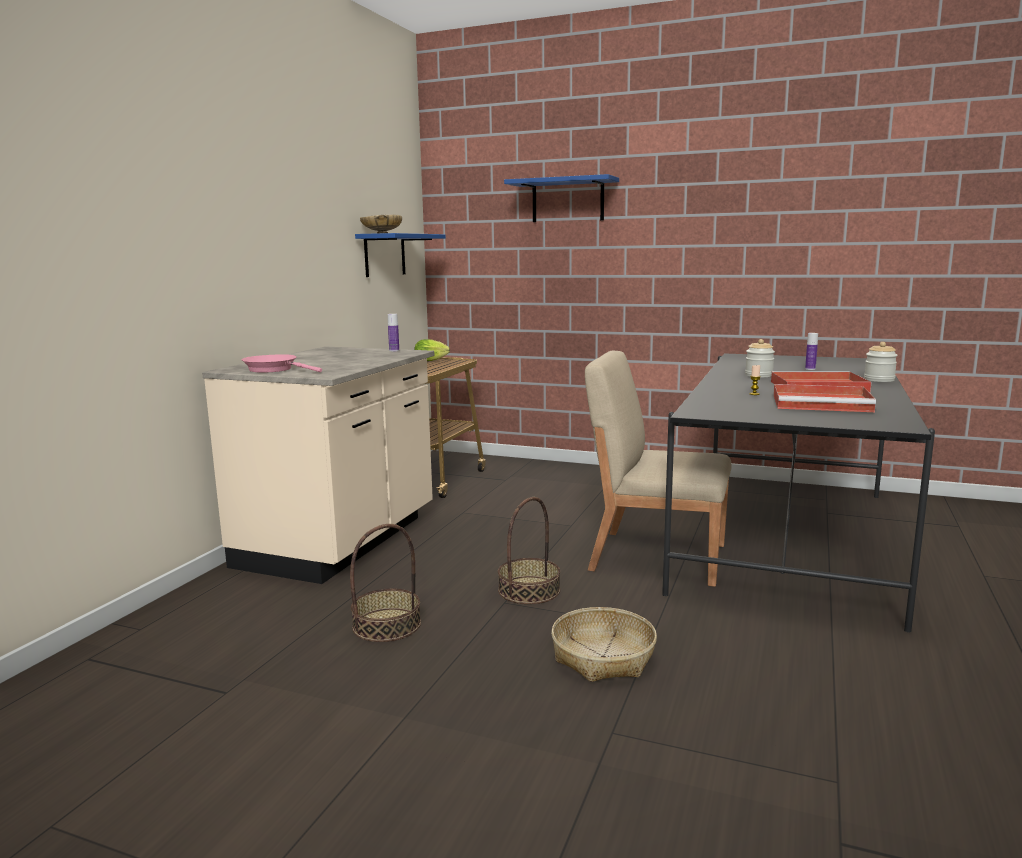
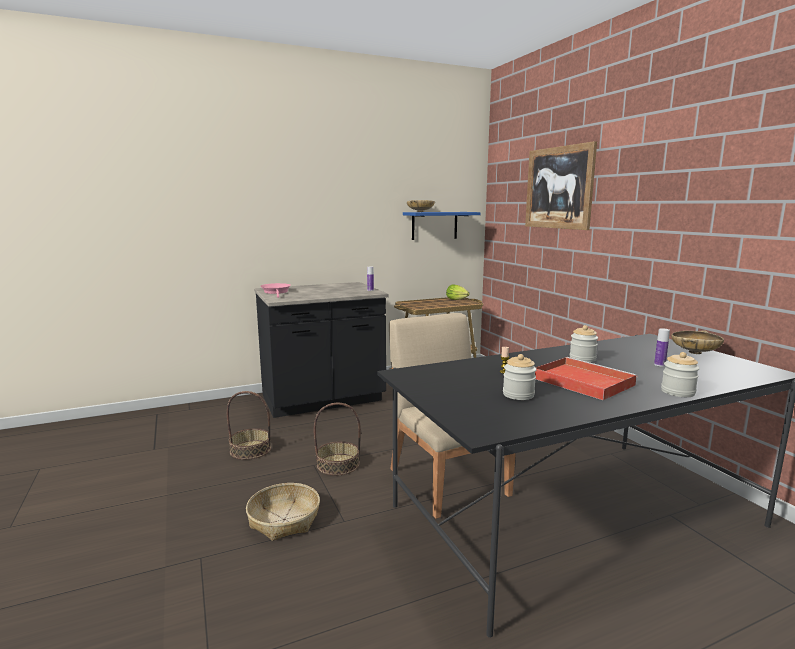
camera: 45 degrees right, 0 degrees up
(340, 542) = (323, 400): beige counter -> black counter
(568, 200) = (558, 188): blue shelf -> picture
(795, 358) = (694, 352): none -> beige bowl
(823, 403) = (518, 395): red tray -> jar

